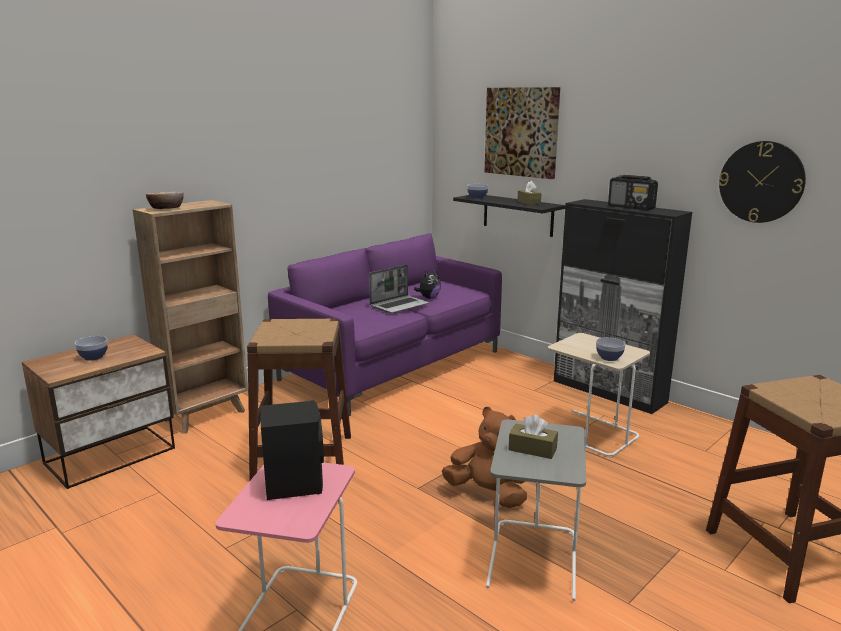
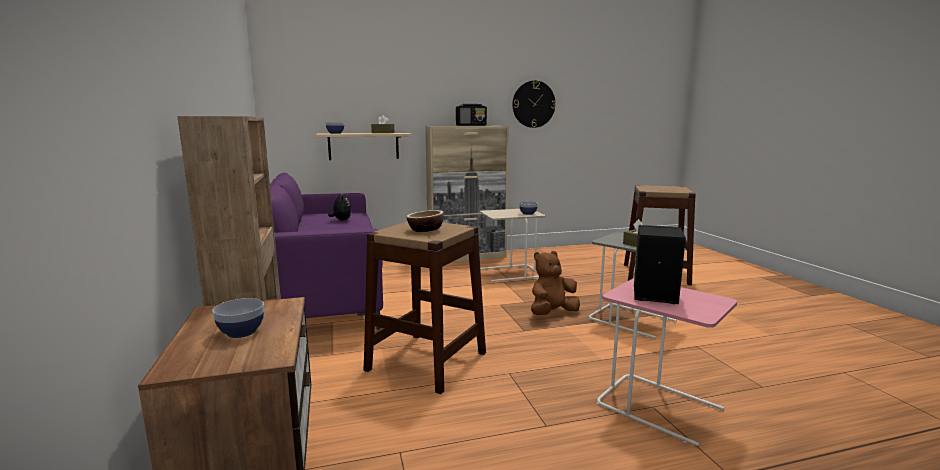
camera: 60 degrees left, 5 degrees down
(166, 208) = (224, 115): bowl -> bowl (425, 230)
(399, 305) = (339, 228): laptop -> none
(518, 215) = (363, 146): black shelf -> beige shelf
(522, 132) = (360, 78): picture -> none
(609, 392) = (467, 257): black cabinet -> beige cabinet

